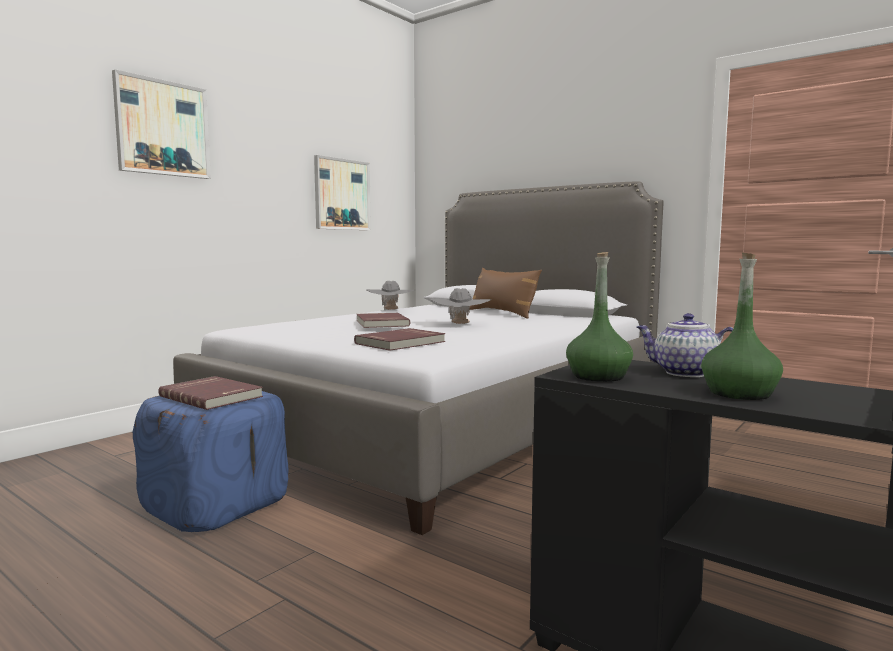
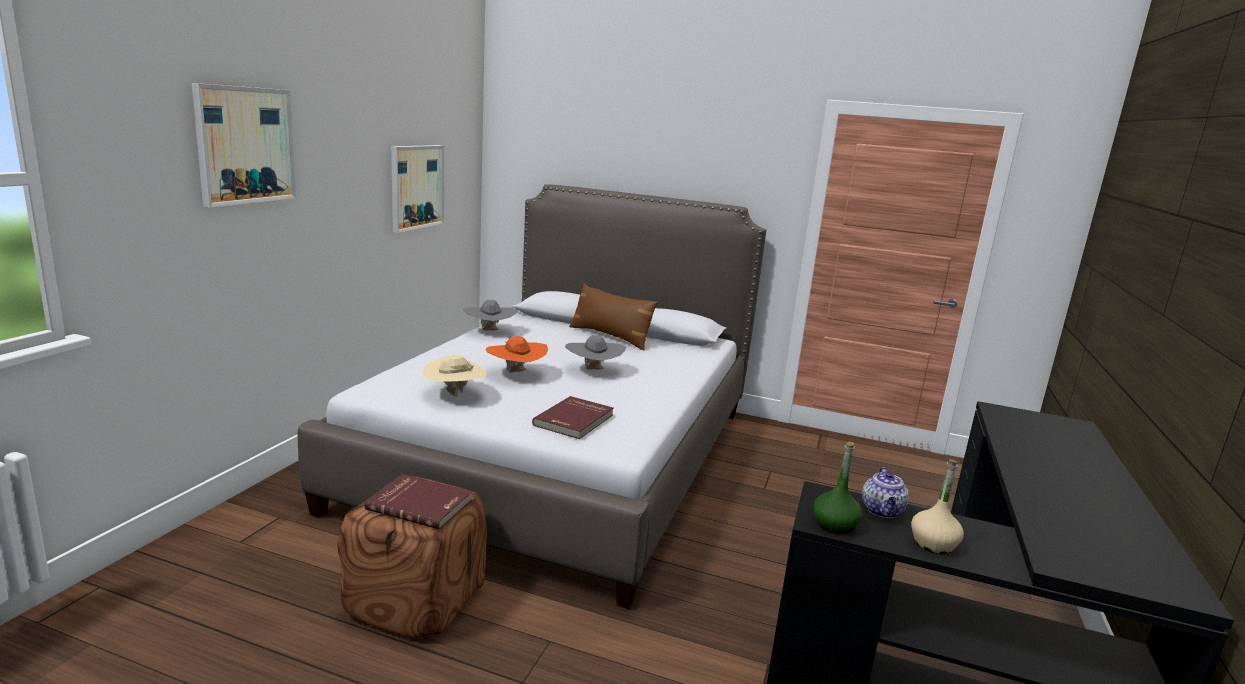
camera: 20 degrees left, 10 degrees up
(217, 505) = (417, 600): blue ottoman -> brown ottoman
(307, 331) = (454, 395): none -> beige hat
(380, 323) = (516, 373): red book -> orange hat
(684, 373) = (882, 511): teapot -> teapot turned 90 degrees counterclockwise
(739, 393) = (933, 544): green bottle -> beige bottle

